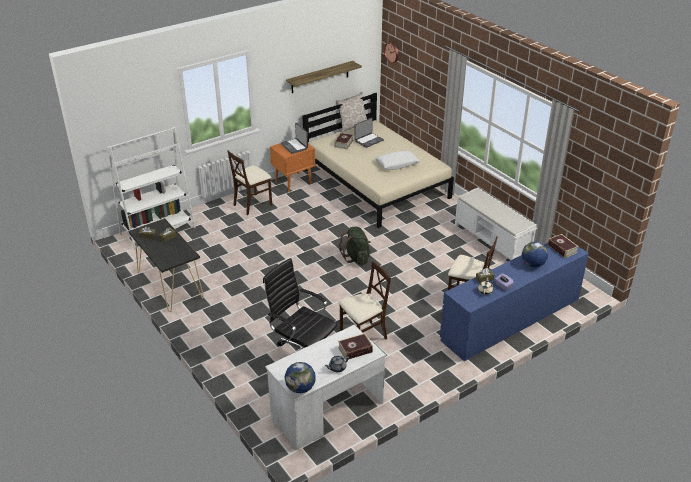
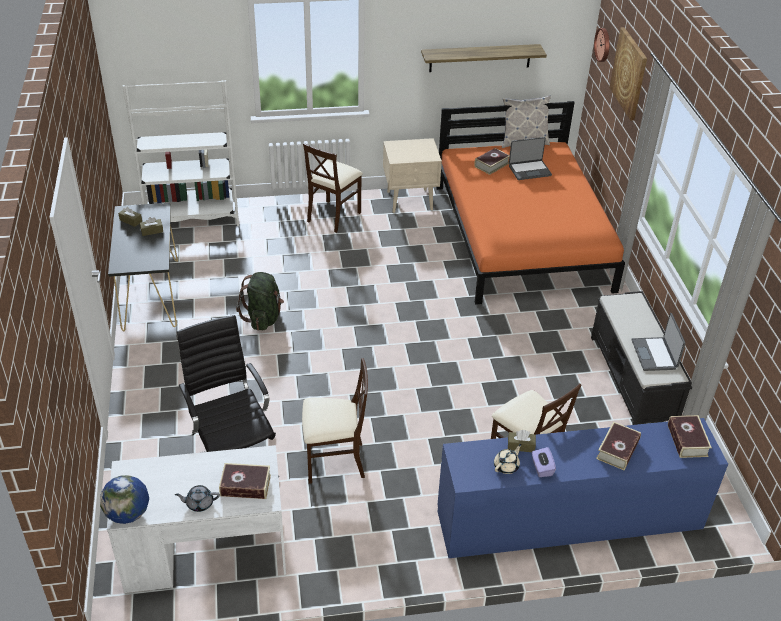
camera: 25 degrees right, 5 degrees up
(252, 204) = (333, 216): beige chair -> beige chair turned 45 degrees counterclockwise
(294, 146) = (416, 150): laptop -> laptop (655, 355)
(294, 182) = (410, 200): orange nightstand -> beige nightstand
(356, 257) = (412, 339): green backpack -> green backpack (263, 318)
(376, 183) = (521, 237): beige bed -> orange bed
(397, 164) = (544, 218): white pillow -> none
(422, 64) = (629, 73): none -> picture
(492, 240) = (632, 380): white bench -> black bench
(533, 264) = (617, 450): globe -> book

